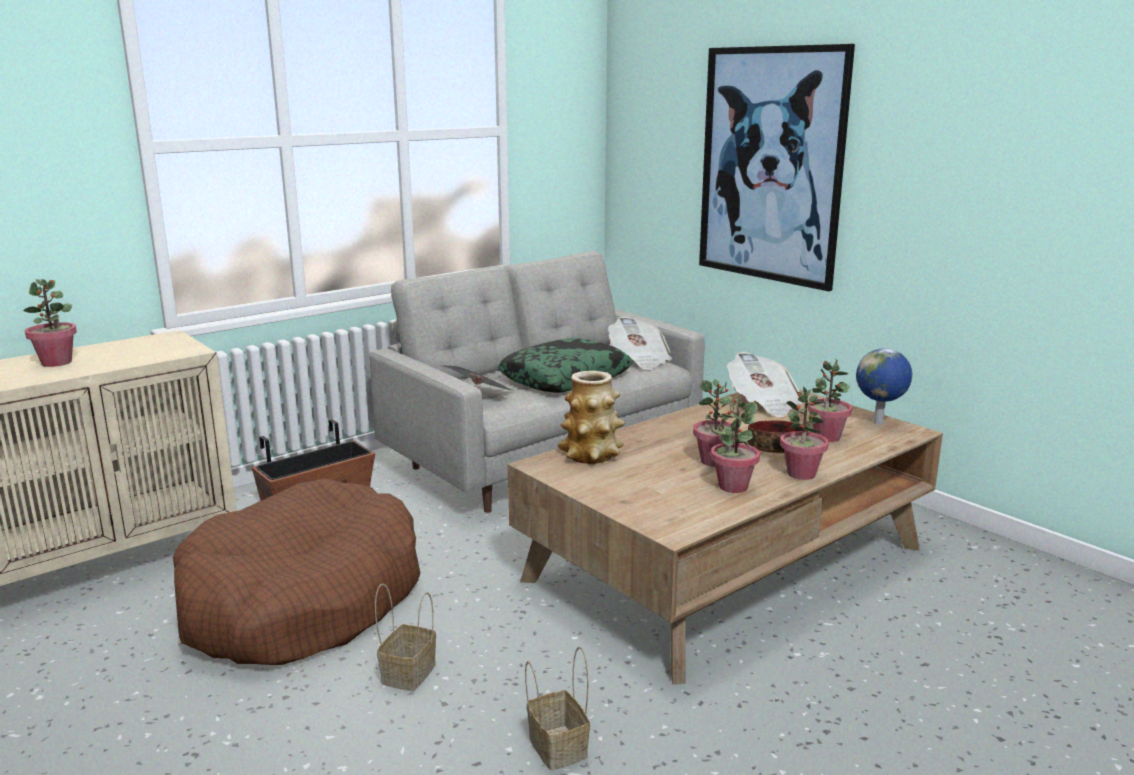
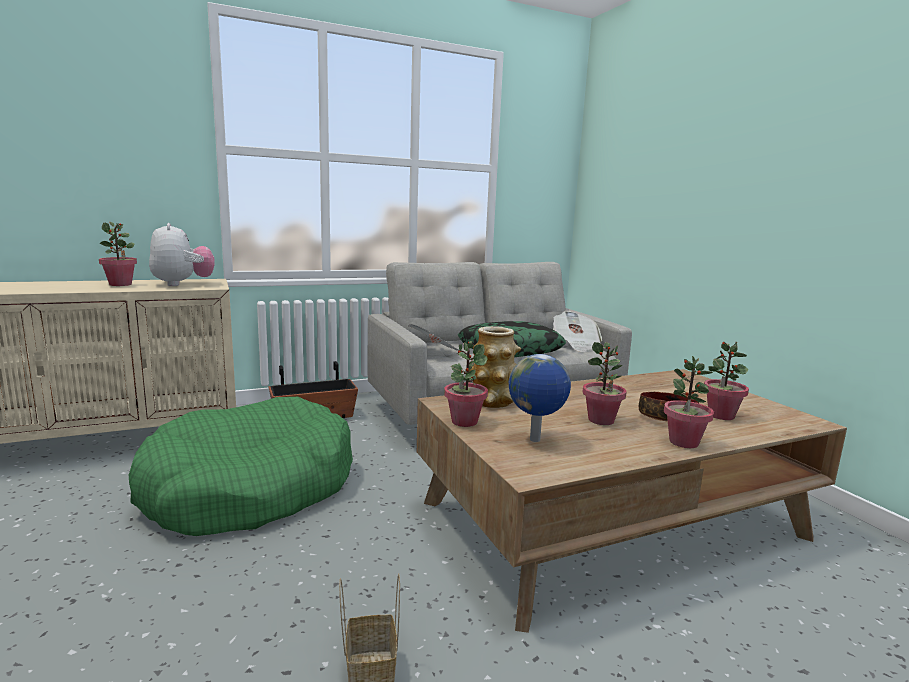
camera: 15 degrees right, 5 degrees down
(141, 350) = (183, 284): none -> plush toy
(302, 600) = (250, 487): brown dog bed -> green dog bed
(408, 672) = (287, 564): basket -> none
(732, 486) = (609, 443): potted plant -> potted plant (464, 421)
(763, 404) = (668, 383): newspaper -> none
(771, 165) = (700, 192): picture -> none
(879, 423) = (779, 411): globe -> globe (535, 440)

